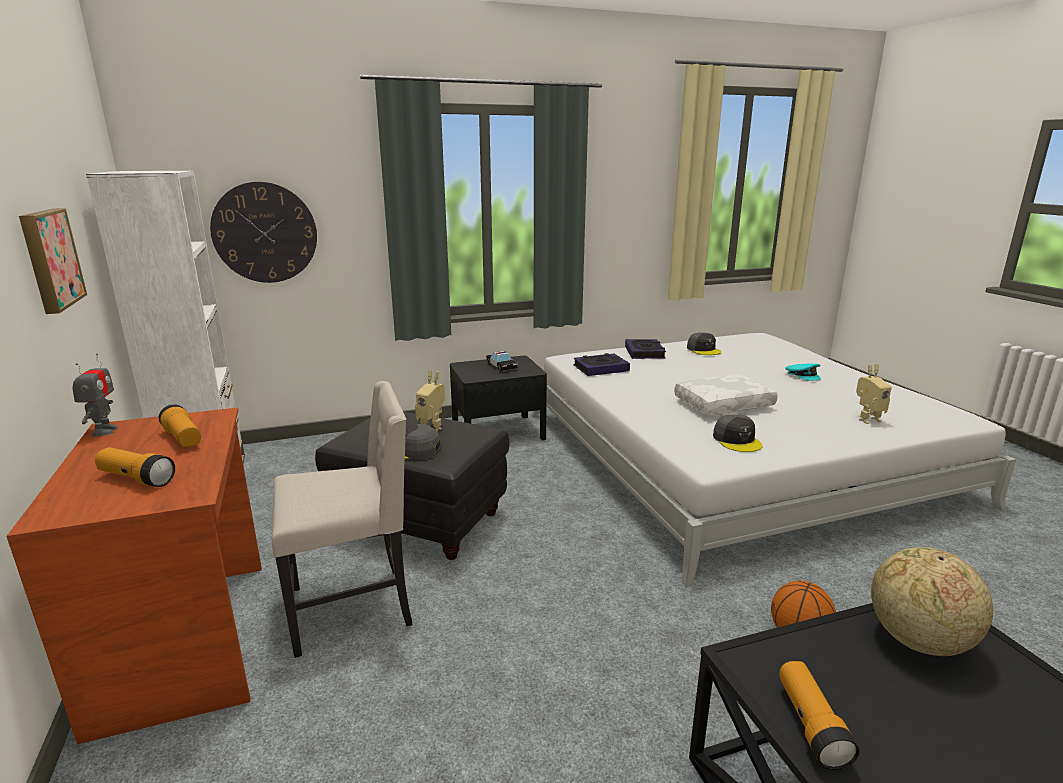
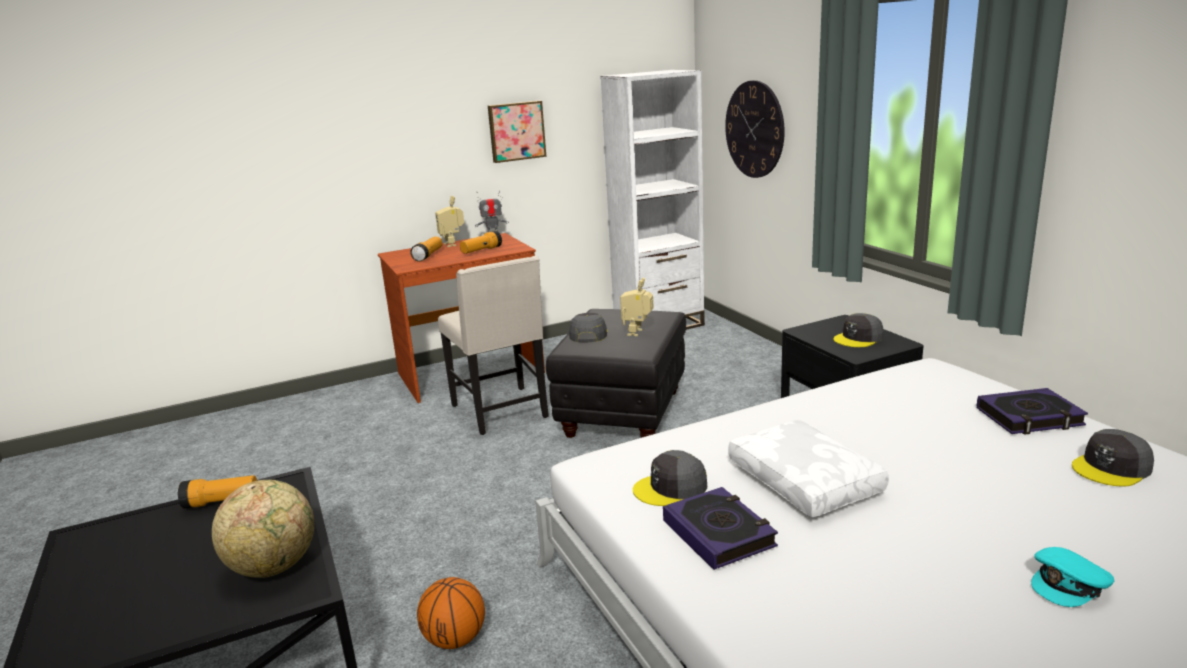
camera: 85 degrees right, 0 degrees up
(501, 366) = (859, 338): toy car -> grey cap
(601, 368) = (903, 391): book -> book (719, 533)
(867, 419) = (829, 631): toy robot -> toy robot (453, 244)

